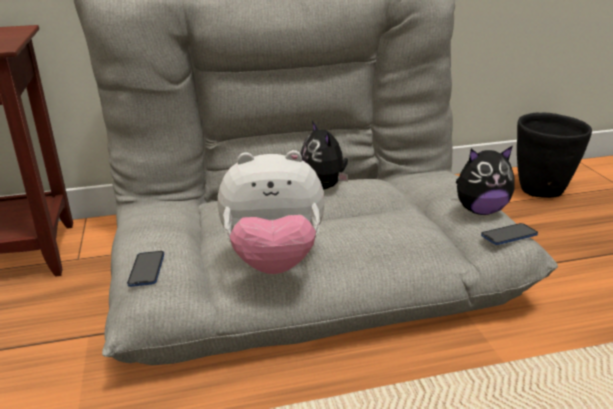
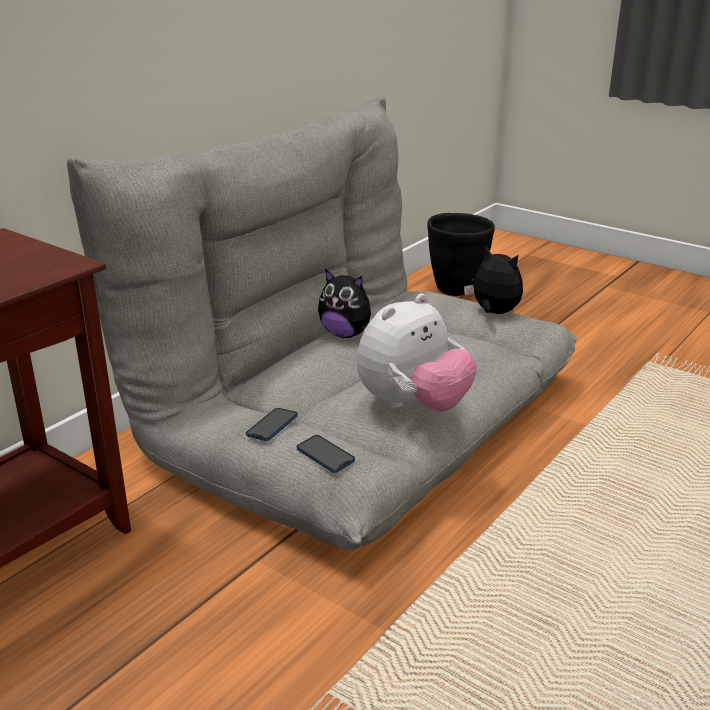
camera: 40 degrees left, 0 degrees up
(480, 210) = (493, 313): plush toy -> plush toy turned 90 degrees counterclockwise
(509, 235) = (539, 324): phone -> phone (272, 426)

